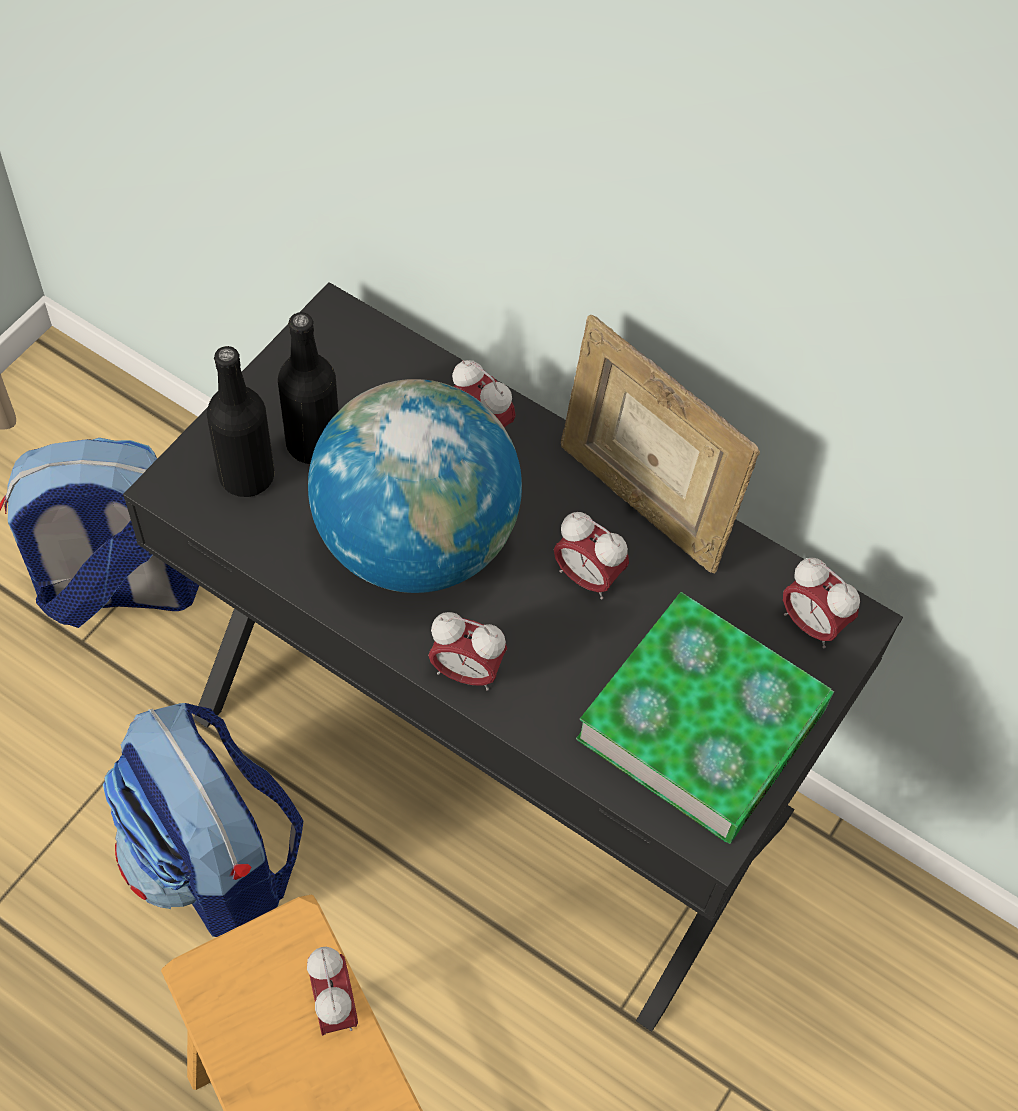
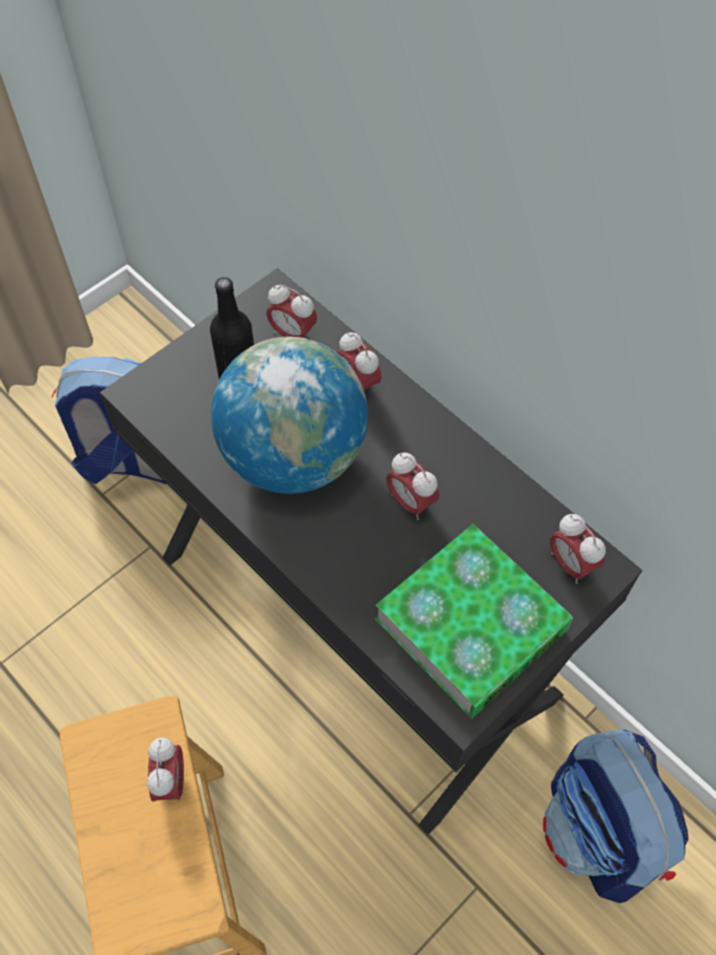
camera: 15 degrees right, 0 degrees up
(215, 859) = (154, 656): backpack -> backpack (599, 833)
(247, 476) = (187, 392): black bottle -> none
(466, 672) = (306, 556): alarm clock -> alarm clock (292, 334)
(642, 501) = (463, 453): picture frame -> none

